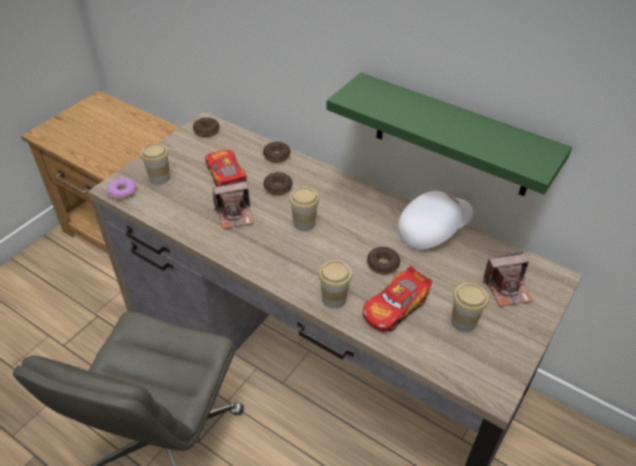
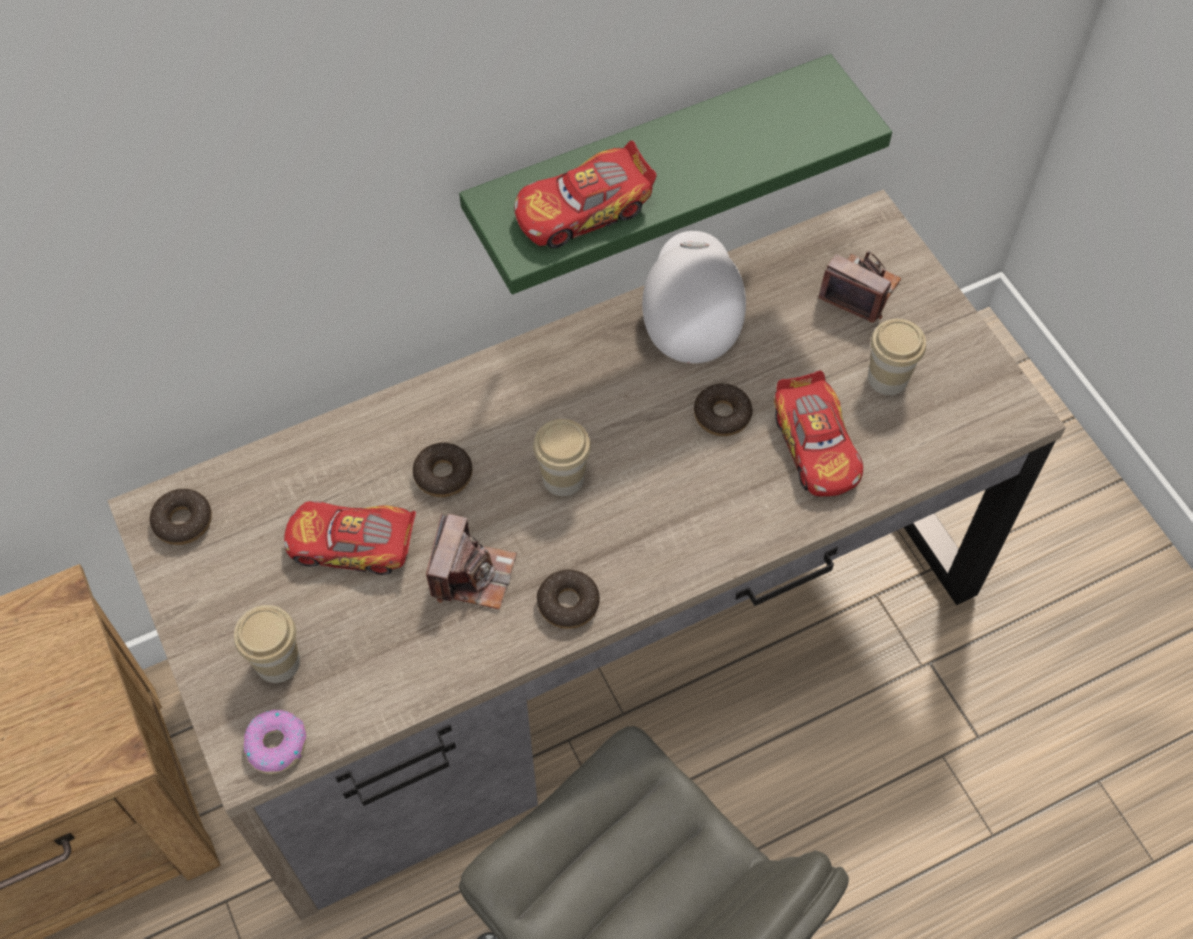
camera: 60 degrees left, 15 degrees up
(276, 155) = (352, 436): donut -> donut (568, 603)
(334, 298) = (754, 517): cup -> none
(384, 105) = (582, 210): none -> toy car
(507, 289) = (859, 291): camera -> camera turned 75 degrees counterclockwise

